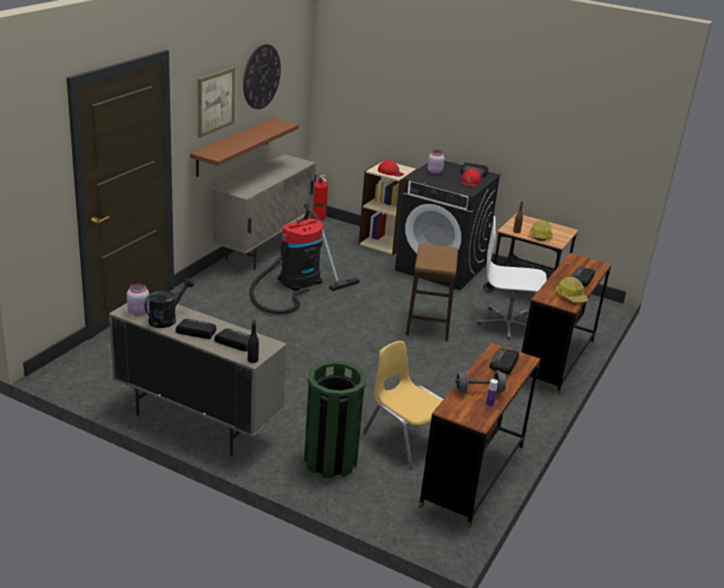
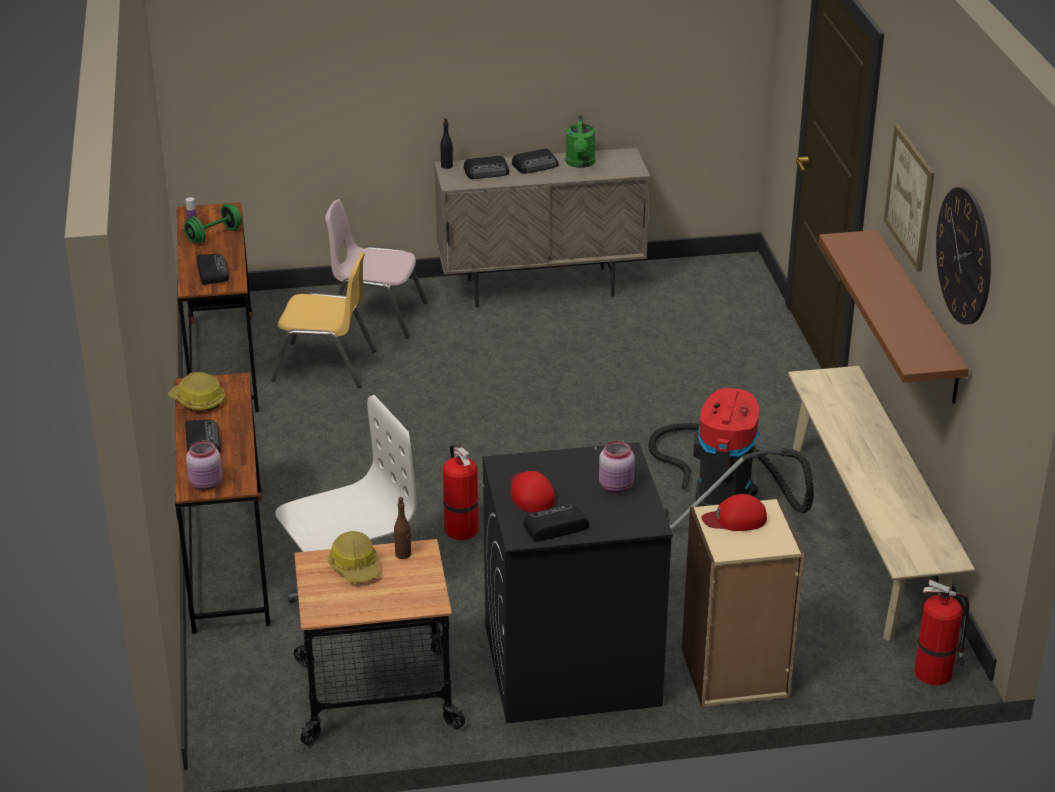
camera: 145 degrees right, 5 degrees up
(138, 312) = (615, 158): pink jar -> pink jar (207, 484)
(166, 319) = (580, 163): black watering can -> green watering can
(264, 250) = (866, 535): beige cabinet -> beige bench
(330, 460) = (376, 315): green trash can -> pink chair
(428, 324) = (460, 528): stool -> fire extinguisher
(479, 391) = (214, 235): grey dumbbell -> green dumbbell

